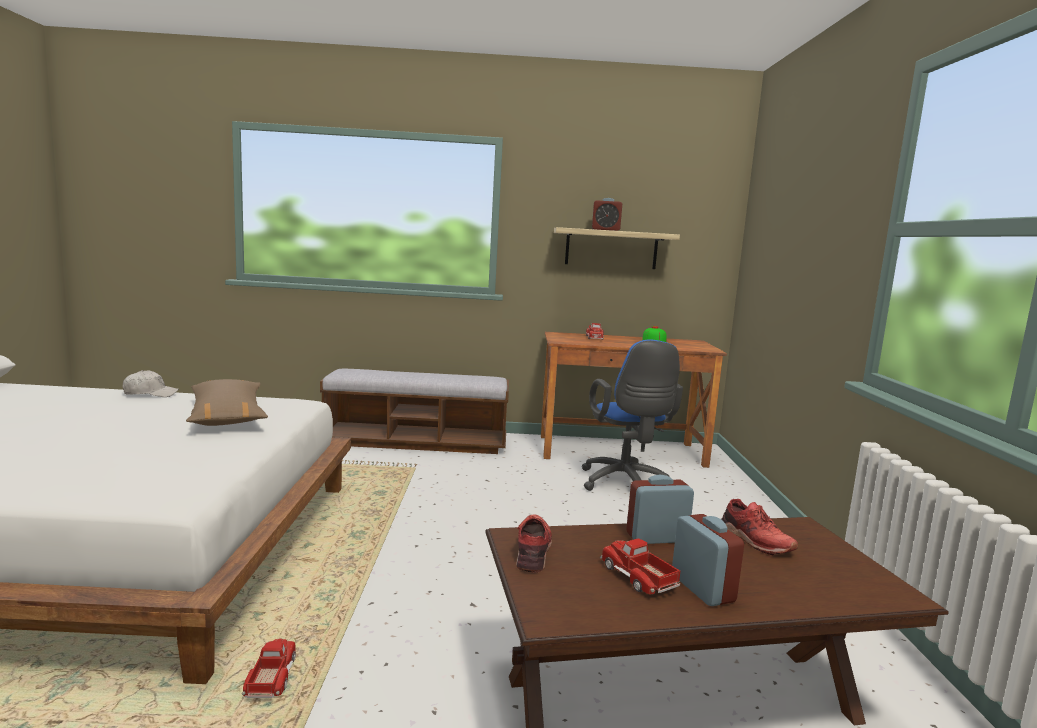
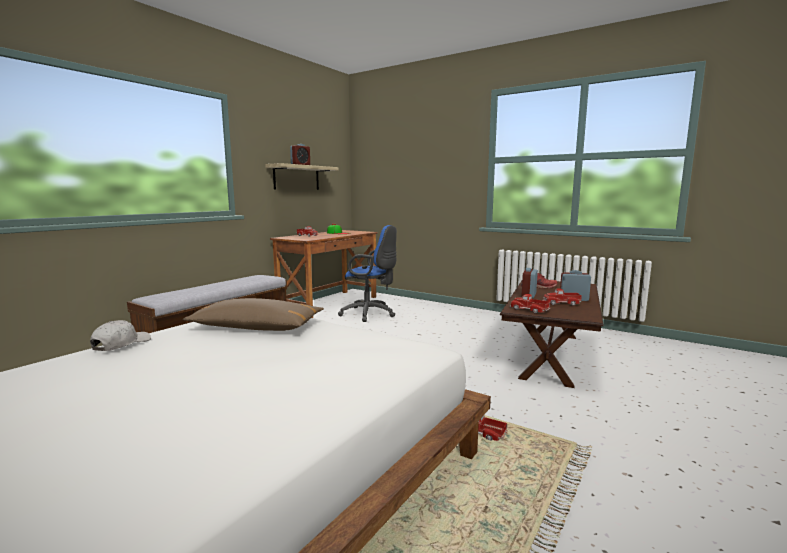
camera: 55 degrees left, 0 degrees up
(533, 550) = (529, 310): red shoe -> toy truck

